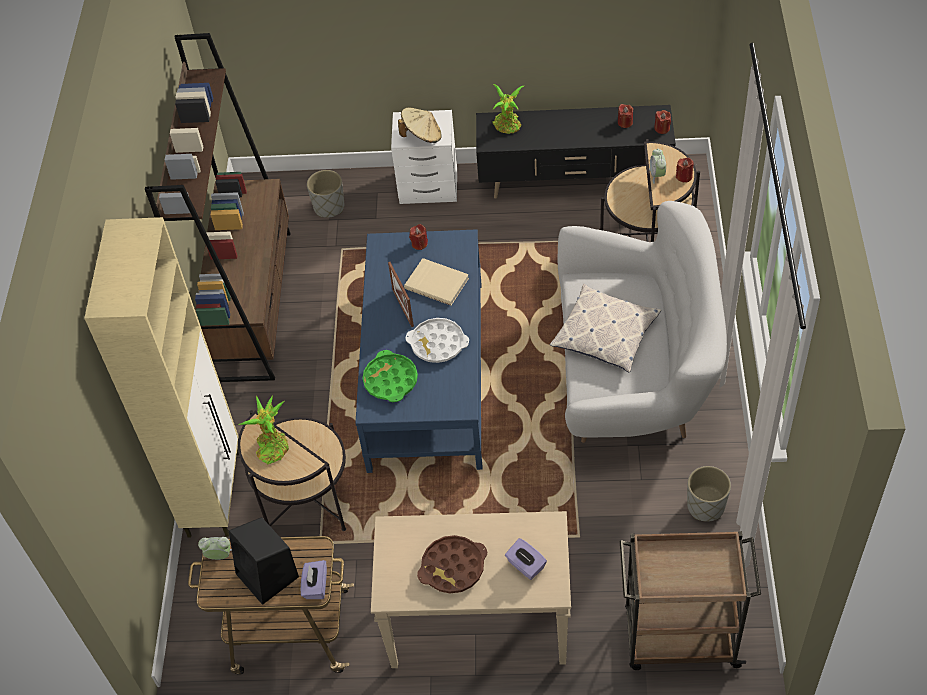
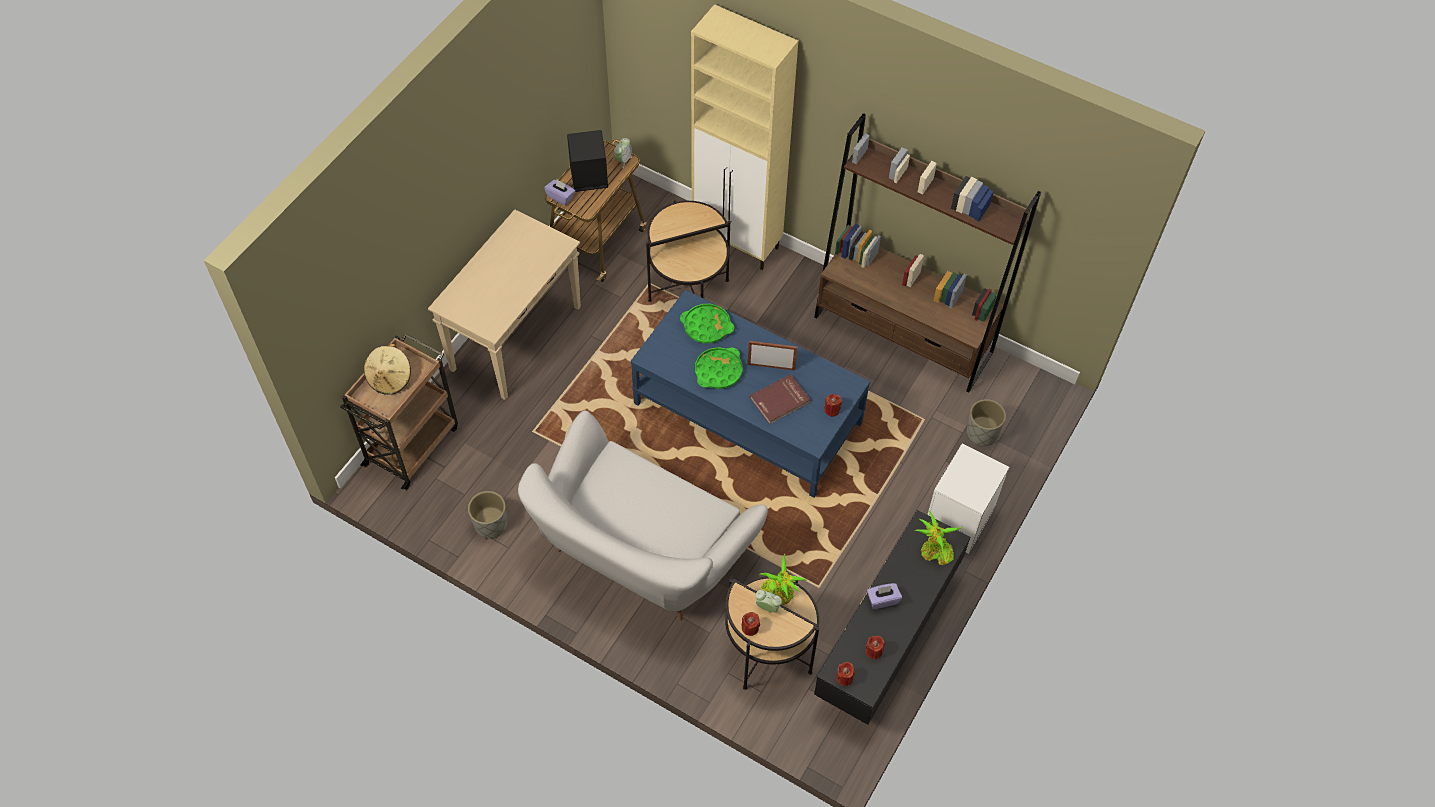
camera: 115 degrees right, 5 degrees up
(272, 446) = (689, 220): potted plant -> potted plant (779, 594)
(422, 136) = (961, 473): beige hat -> beige hat (390, 378)
(437, 283) = (780, 401): beige book -> red book
(438, 344) = (718, 371): white tray -> green tray
(453, 567) = (507, 262): brown tray -> none
(525, 566) = (475, 300): purple tissue box -> purple tissue box (882, 600)
(605, 334) = (652, 498): pillow -> none

